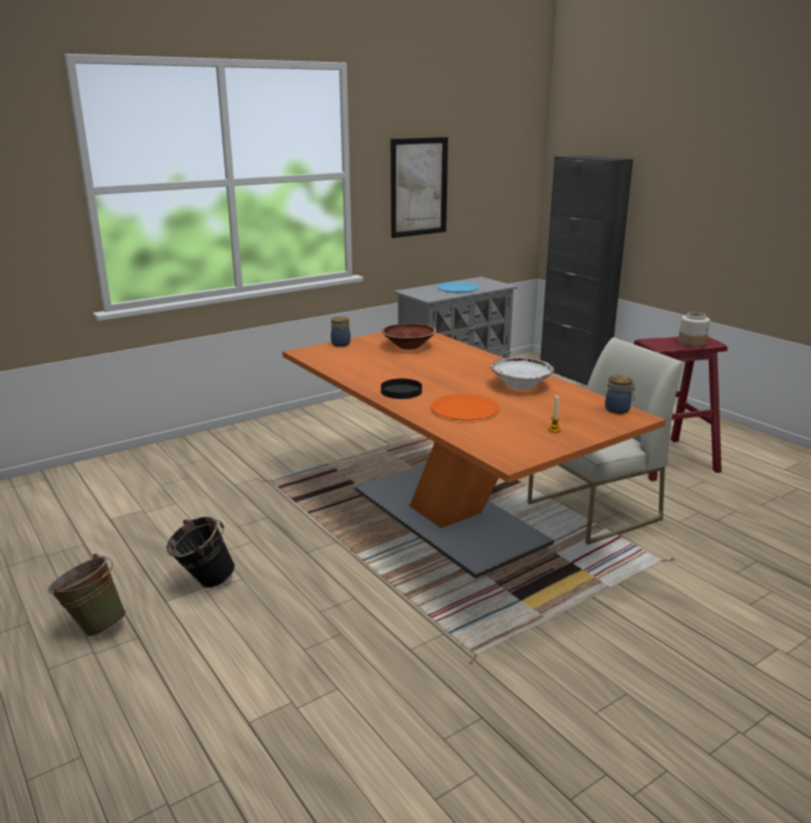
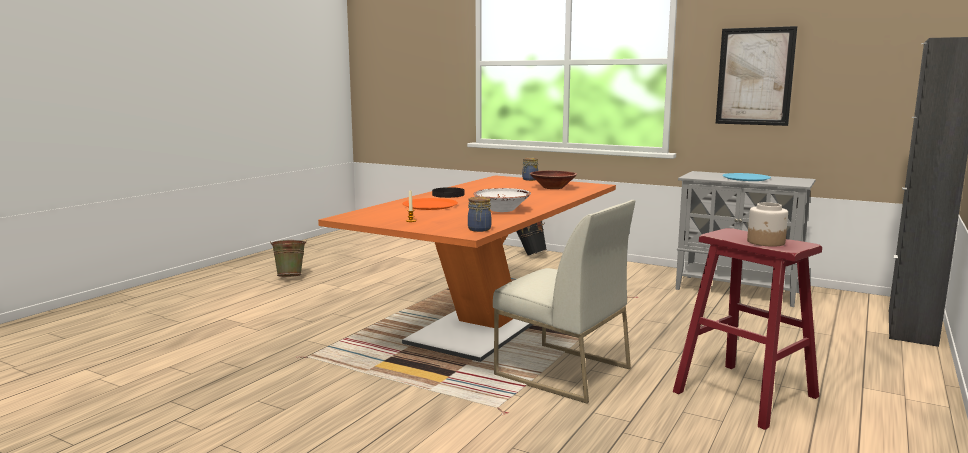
camera: 65 degrees right, 10 degrees down
(203, 583) = (344, 285): black bucket -> black bucket (530, 255)

